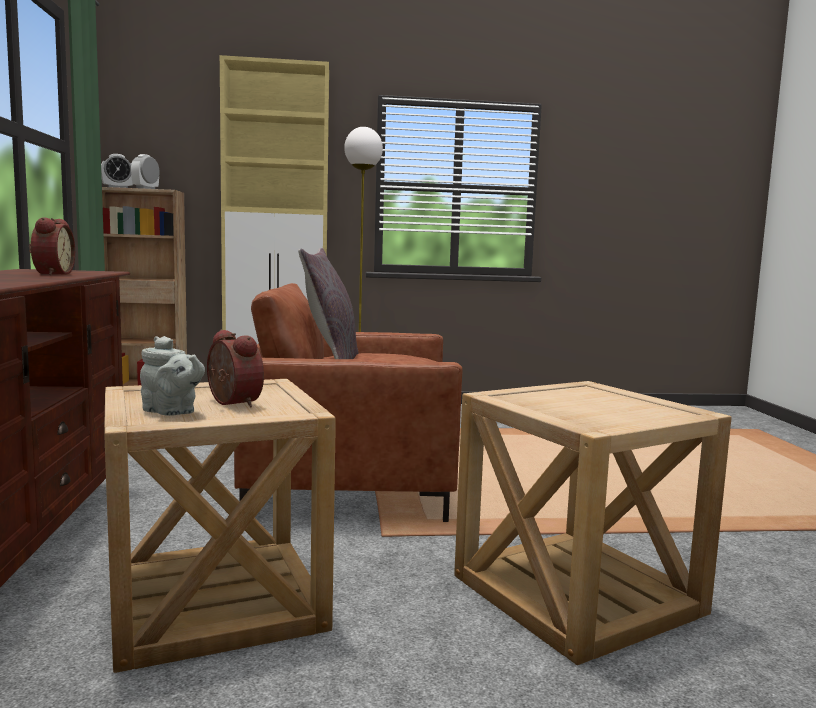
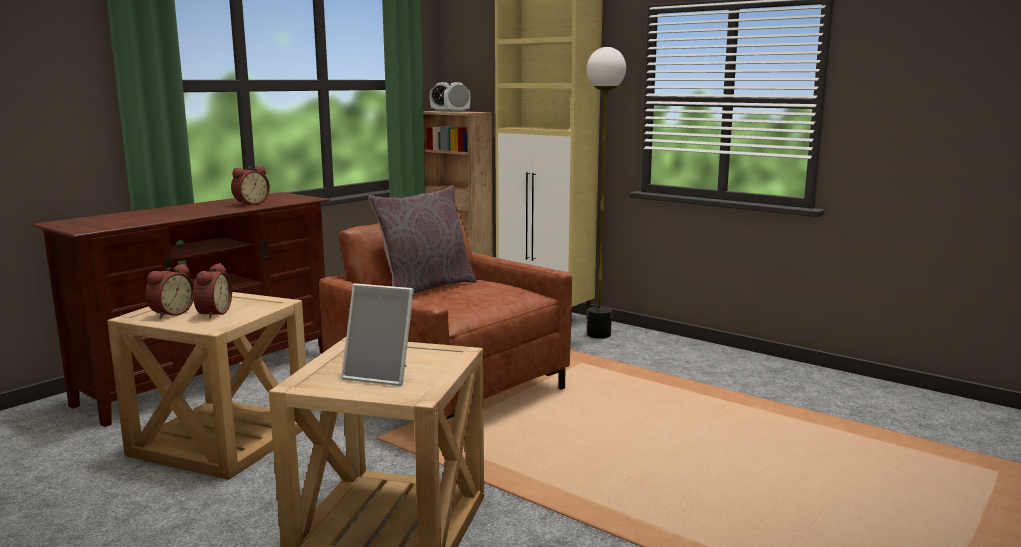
camera: 45 degrees right, 5 degrees up
(172, 412) = (170, 313): grey teapot -> alarm clock
(610, 409) = (382, 375): none -> picture frame

